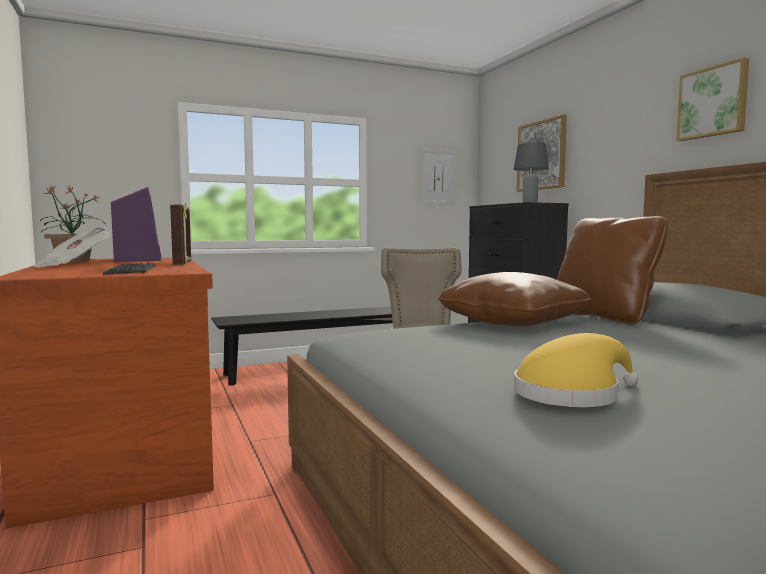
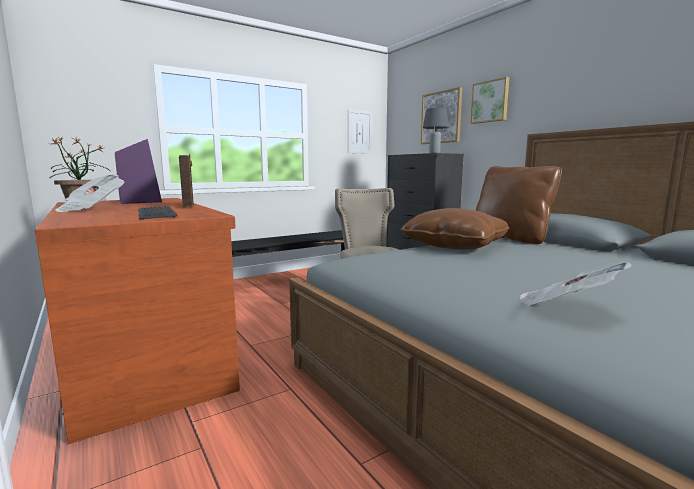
camera: 10 degrees left, 5 degrees up
(571, 394) = (565, 308): yellow hat -> newspaper
(713, 102) = (580, 82): picture -> picture (490, 101)

